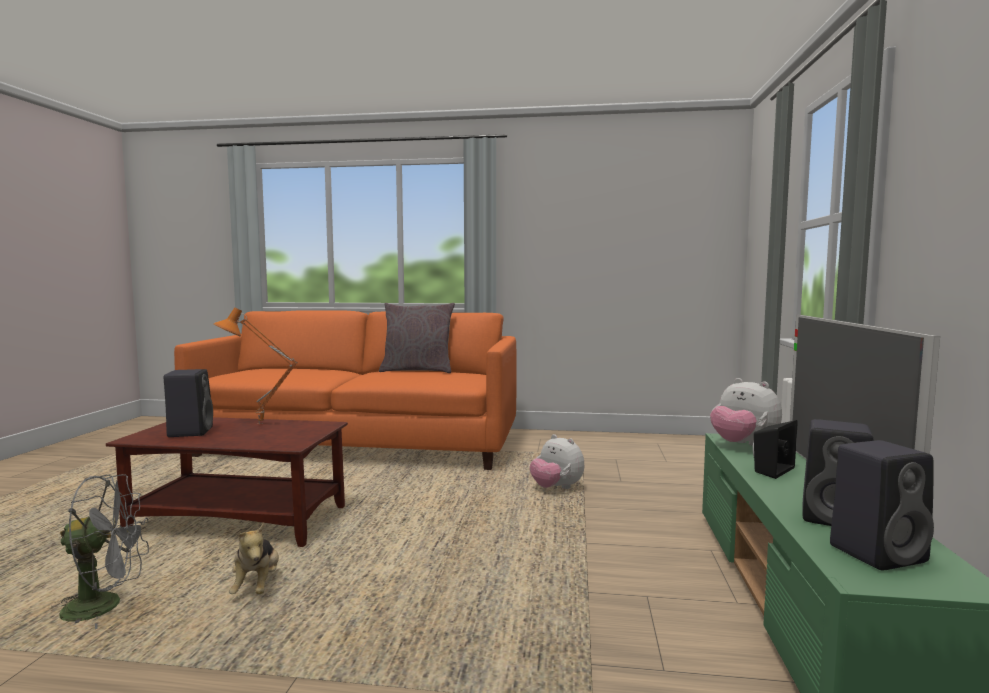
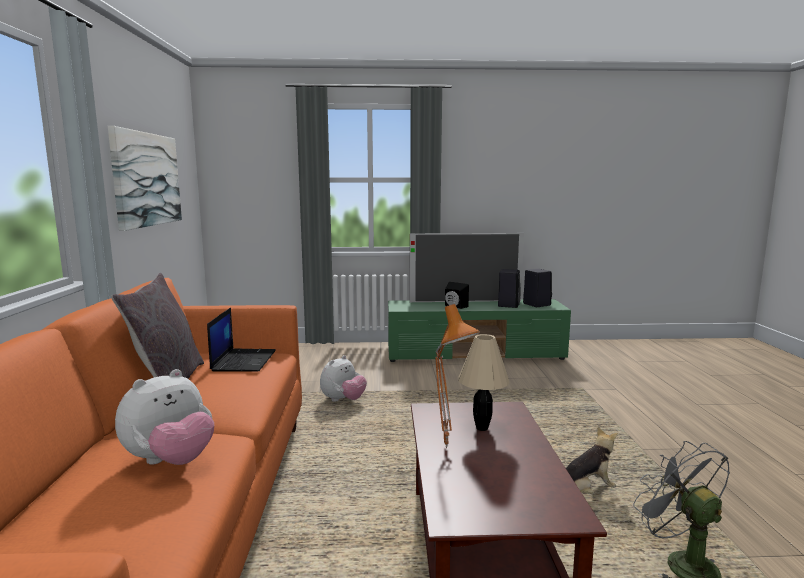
camera: 100 degrees left, 5 degrees up
(190, 432) = (510, 483): black speaker -> none
(271, 433) = (481, 428): none -> beige table lamp
(448, 377) = (243, 360): none -> laptop
(604, 240) = (147, 179): none -> picture
(743, 445) = (412, 307): plush toy -> plush toy (171, 461)

